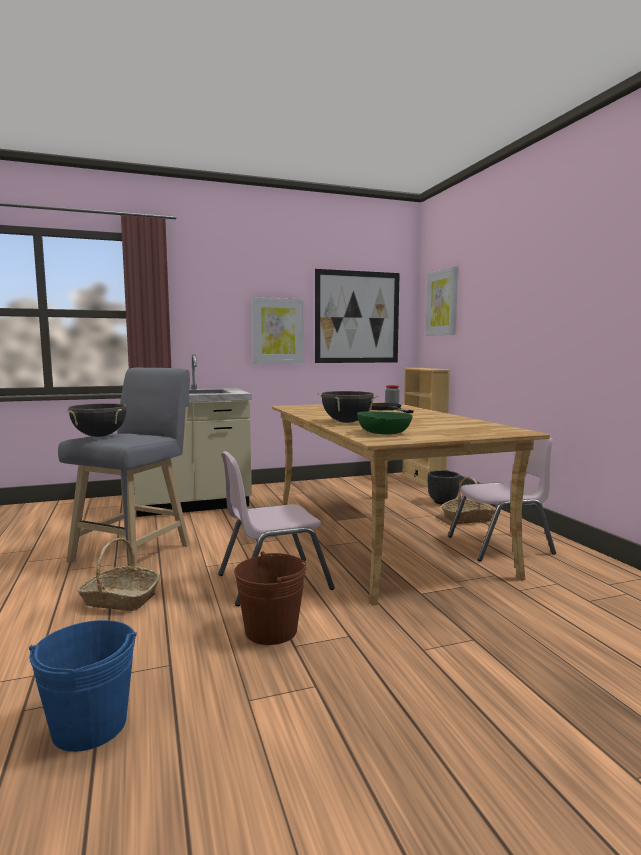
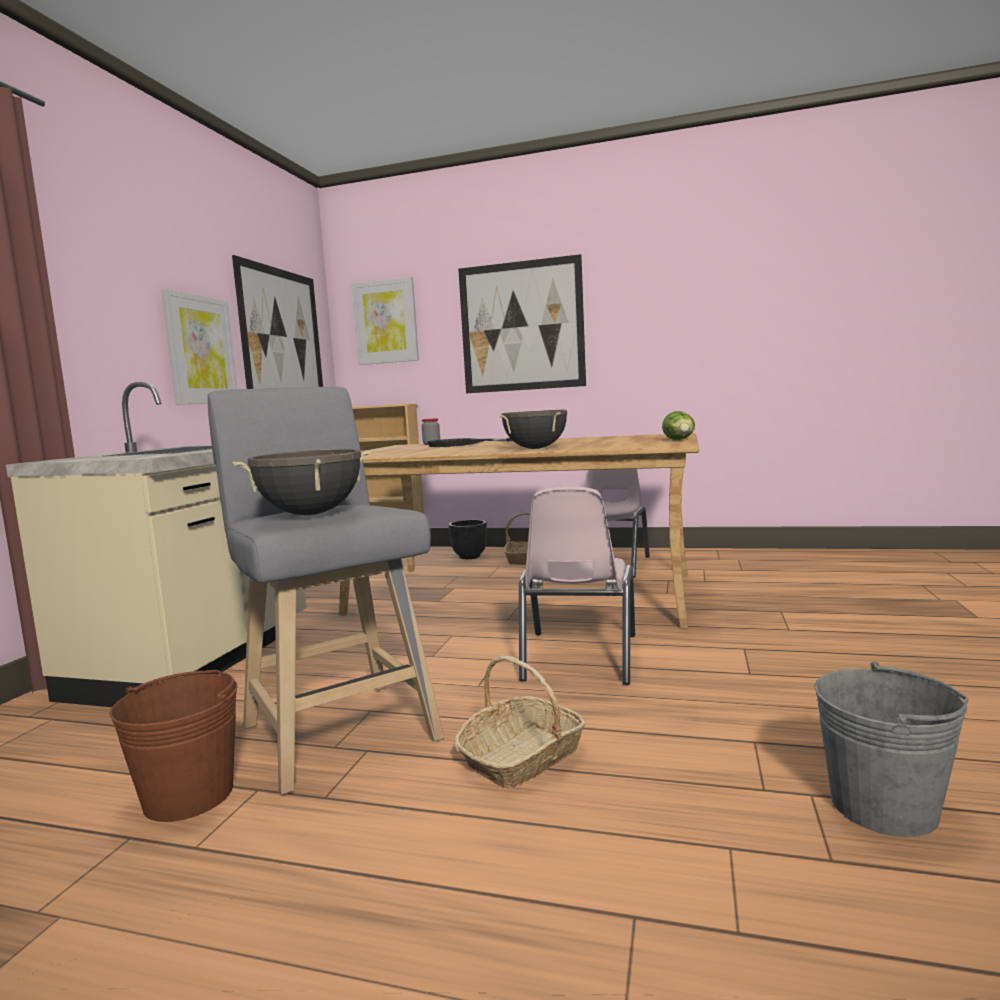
camera: 55 degrees left, 0 degrees up
(89, 726) = (883, 807): blue bucket -> grey bucket
(271, 630) = (707, 678): brown bucket -> brown bucket (189, 796)
(384, 432) = (630, 444): green bowl -> none
(436, 437) = (680, 440): none -> lettuce
(515, 307) = (521, 326): none -> picture

